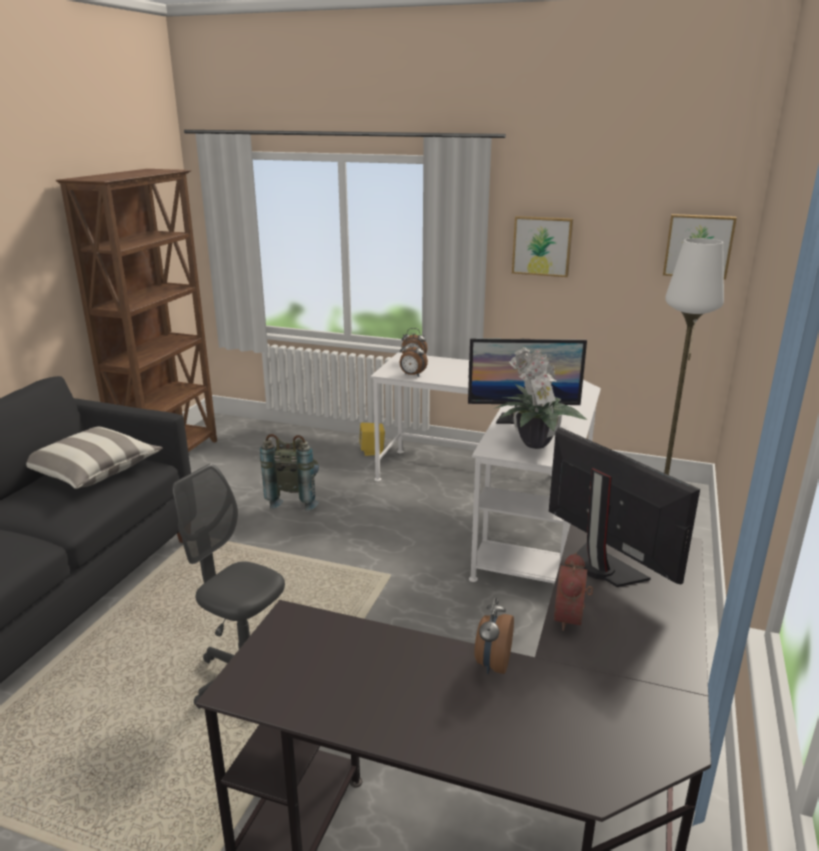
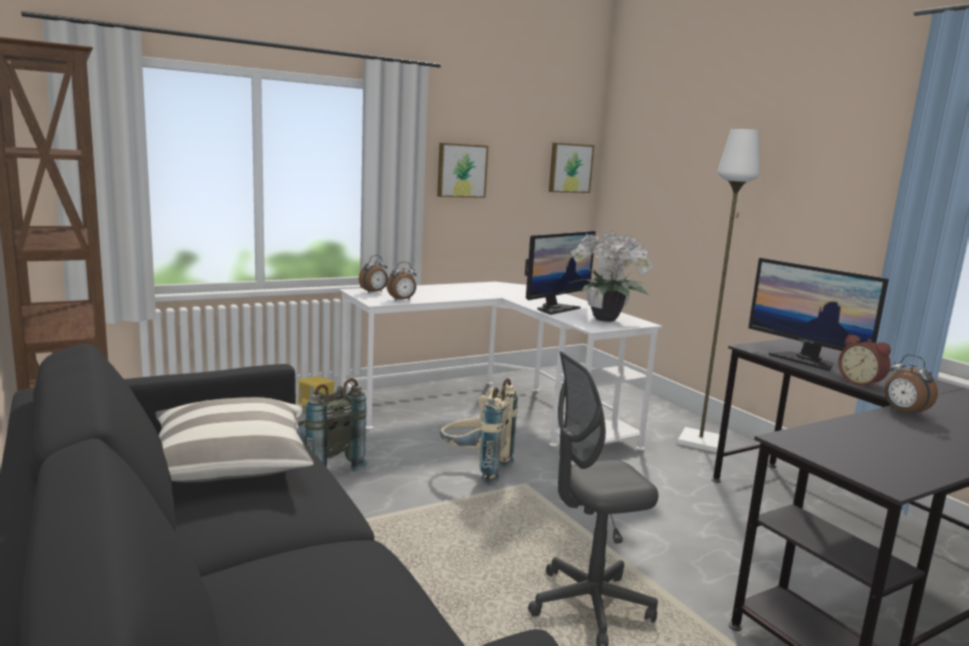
camera: 50 degrees left, 10 degrees down
(380, 546) = (475, 469): none -> beige backpack
(603, 568) = (805, 360): monitor -> monitor turned 135 degrees counterclockwise

